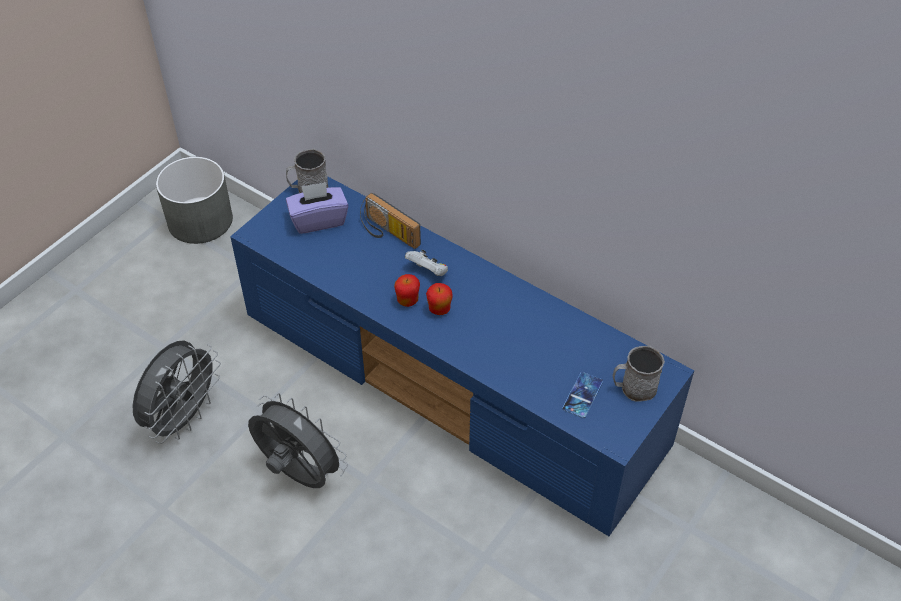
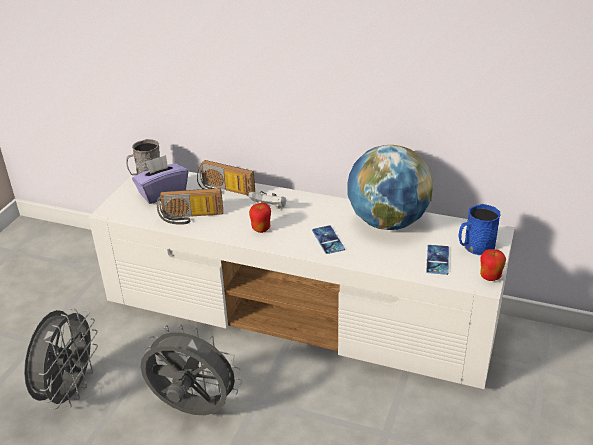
camera: 15 degrees left, 15 degrees down
(199, 220) = (44, 247): grey planter -> none
(338, 265) = (191, 217): none -> radio
(439, 310) = (290, 229): apple -> apple (490, 277)
(453, 382) = (302, 312): blue tv stand -> white tv stand
(474, 335) = (328, 240): none -> phone
(551, 326) = (387, 222): none -> globe
(633, 388) = (475, 247): grey mug -> blue mug

